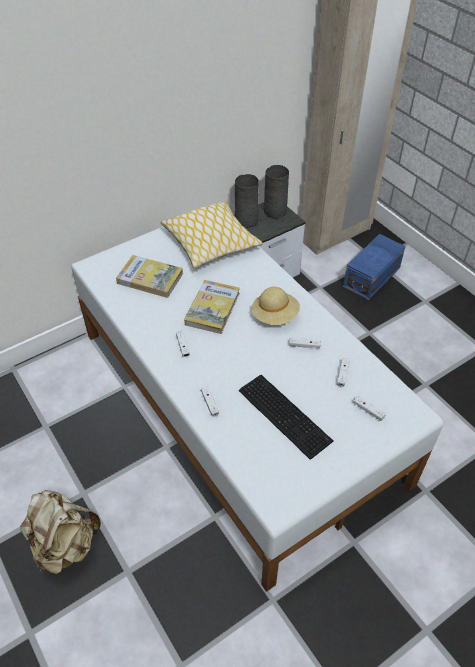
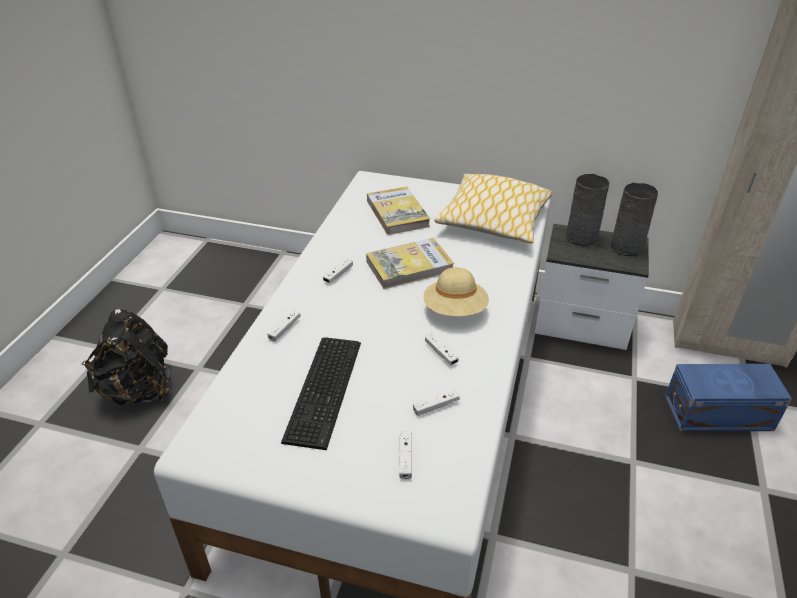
camera: 50 degrees right, 10 degrees down
(65, 544) = (138, 390): beige backpack -> black backpack

